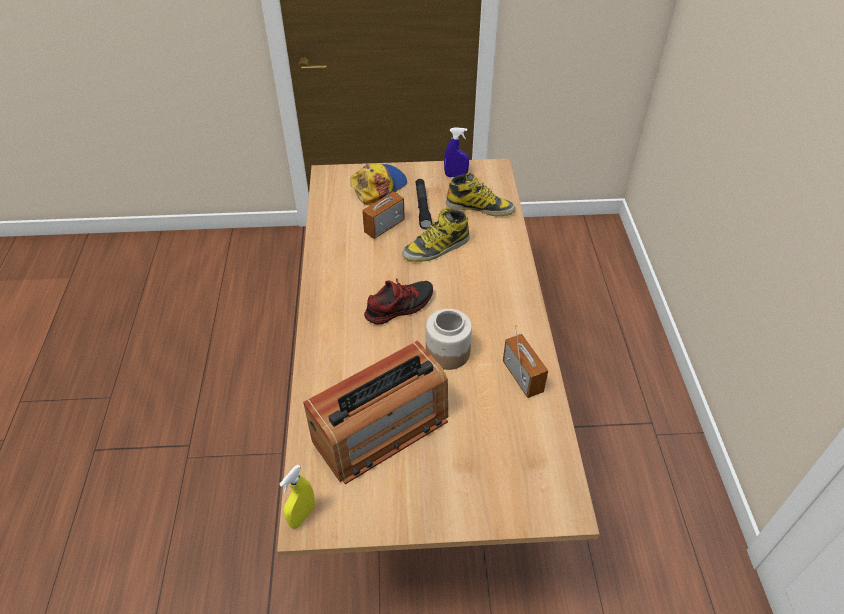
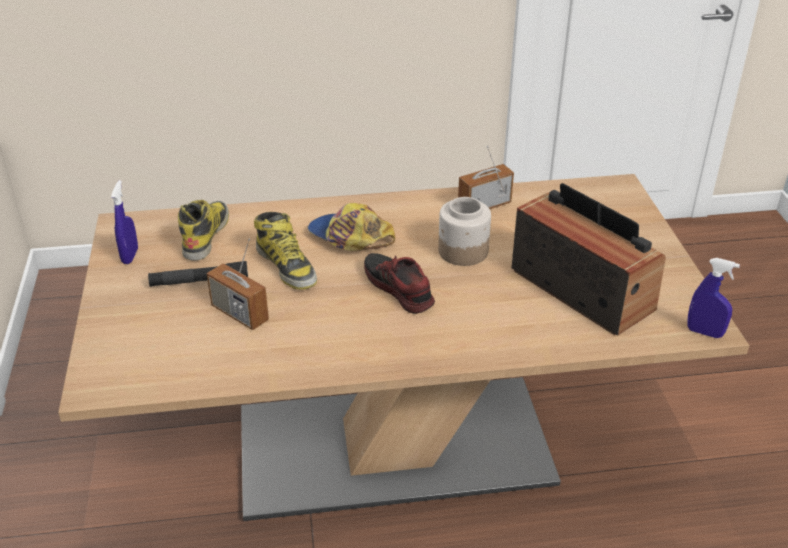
camera: 95 degrees left, 10 degrees down
(302, 516) = (704, 332): yellow spray bottle -> blue spray bottle
(378, 186) = (140, 327): cap -> cap (349, 237)

